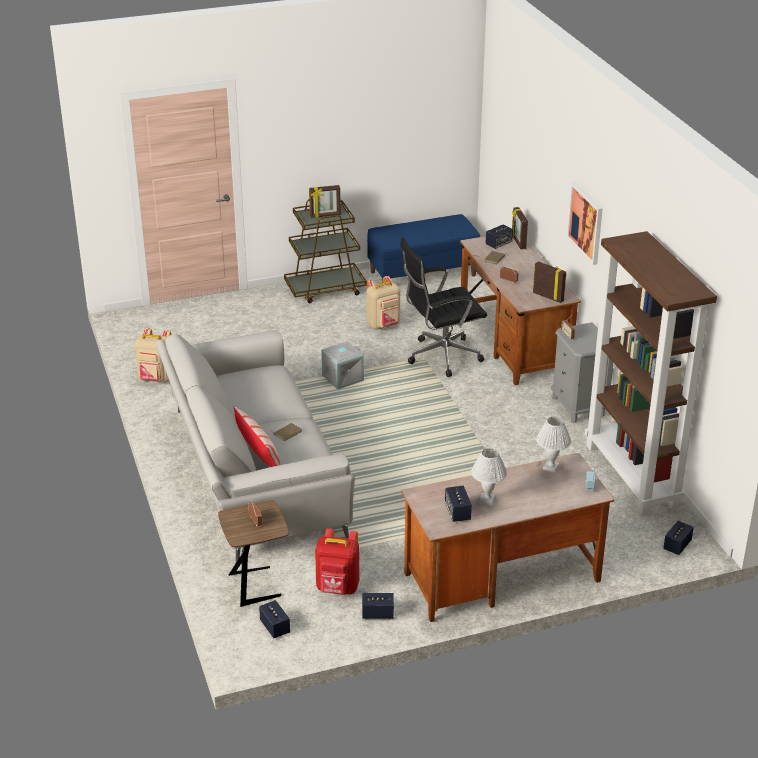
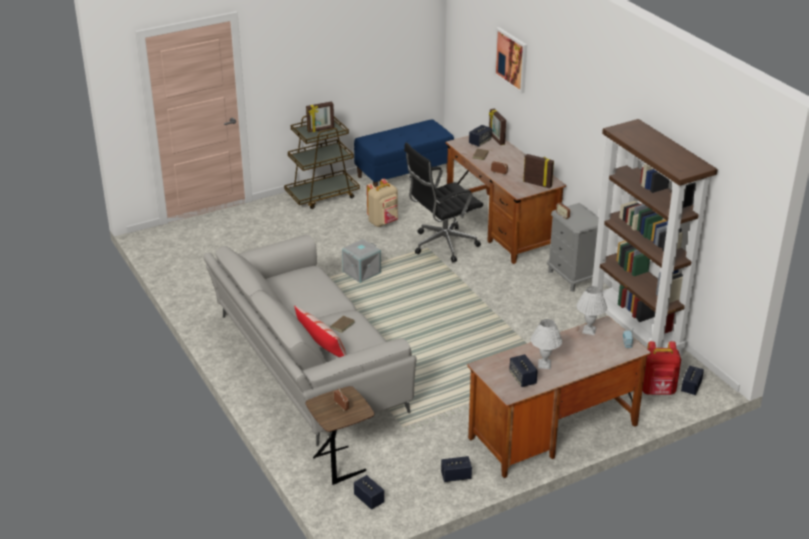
camera: 10 degrees left, 0 degrees up
(156, 379) = (194, 289): beige backpack -> none
(338, 588) = (414, 458): red backpack -> red backpack (658, 391)
(586, 223) = (568, 116): picture -> picture (511, 59)

